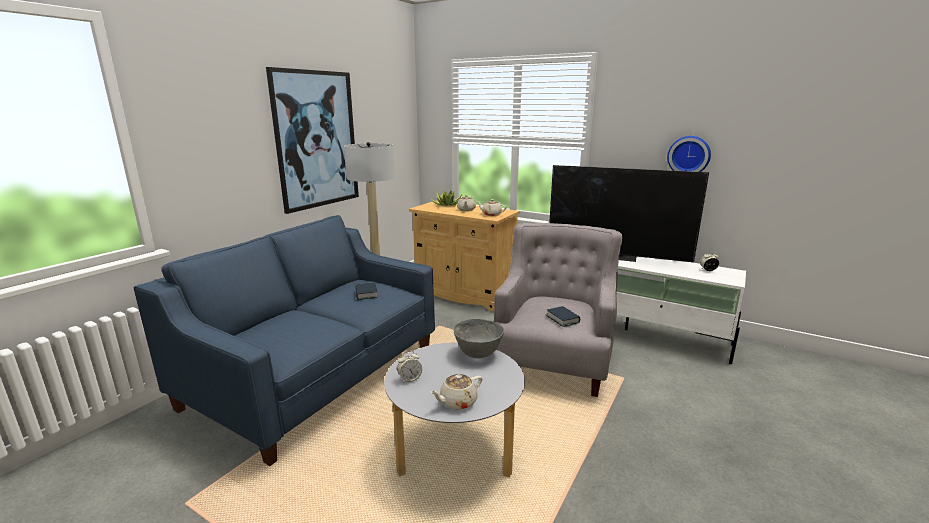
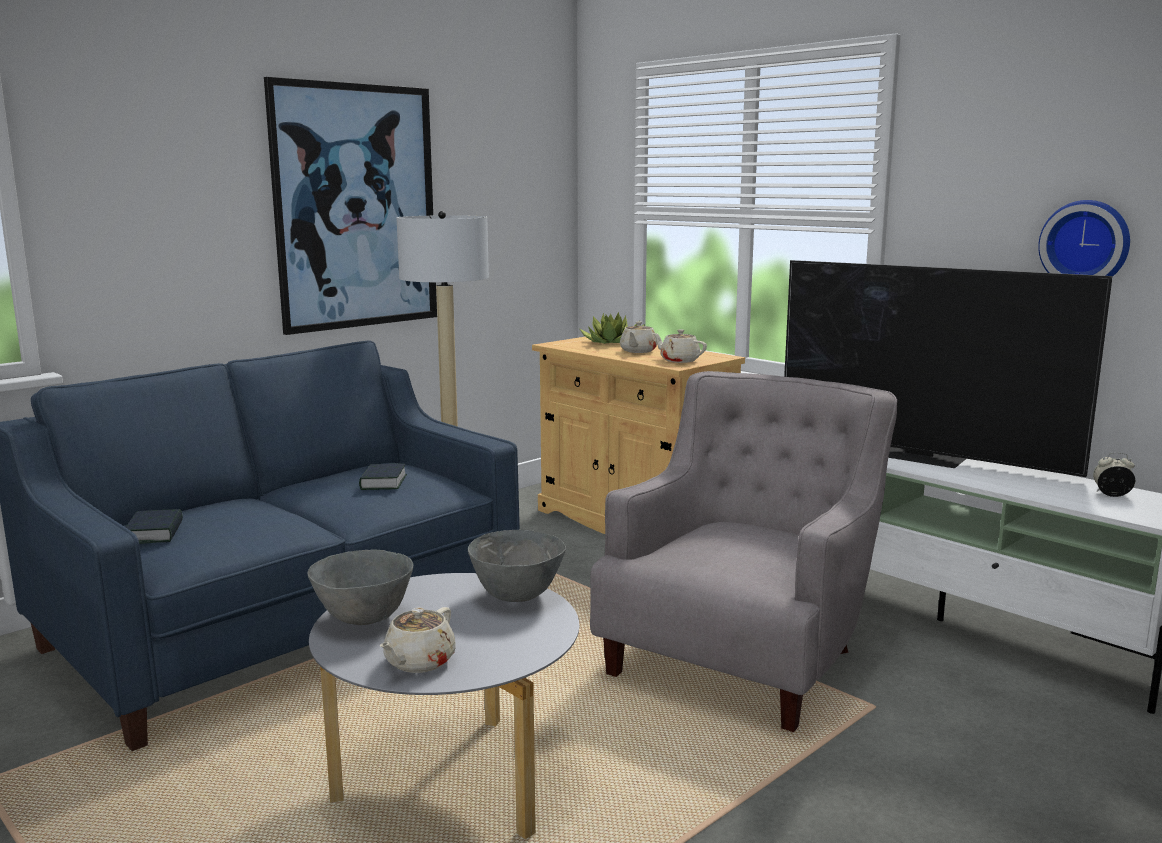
camera: 15 degrees right, 5 degrees down
(410, 379) = (364, 619): alarm clock -> grey bowl
(457, 402) = (418, 662): beige teapot -> beige teapot turned 45 degrees counterclockwise
(562, 319) = (738, 562): book -> book (155, 533)

